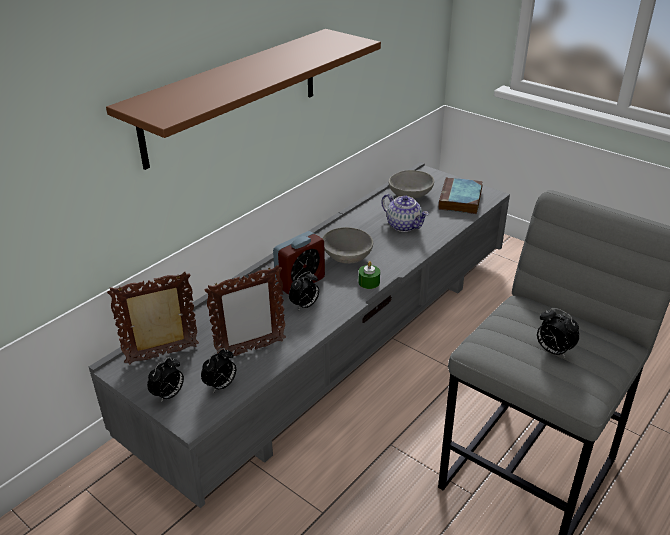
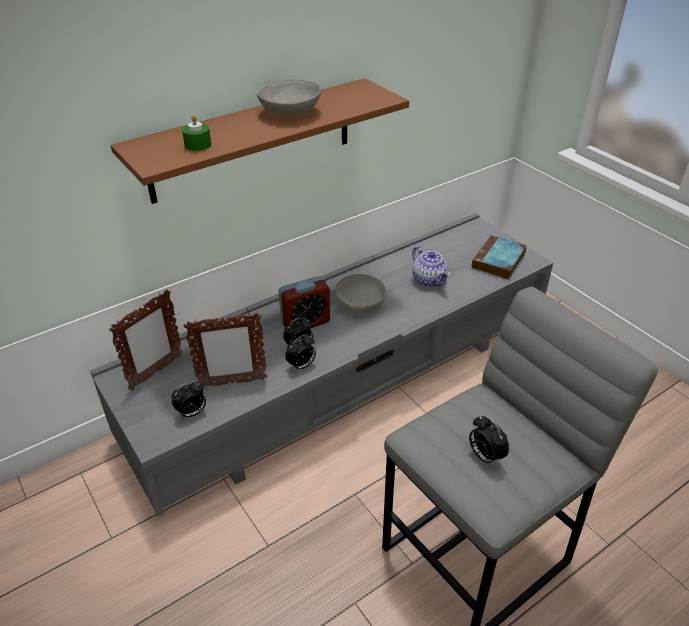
camera: 15 degrees right, 5 degrees up
(163, 355) = (156, 372): picture frame -> picture frame turned 135 degrees clockwise
(169, 395) = (144, 412): alarm clock -> alarm clock (301, 366)
(369, 282) = (369, 335): green candle -> green candle (198, 145)
(410, 195) = (451, 248): grey bowl -> grey bowl (290, 113)

